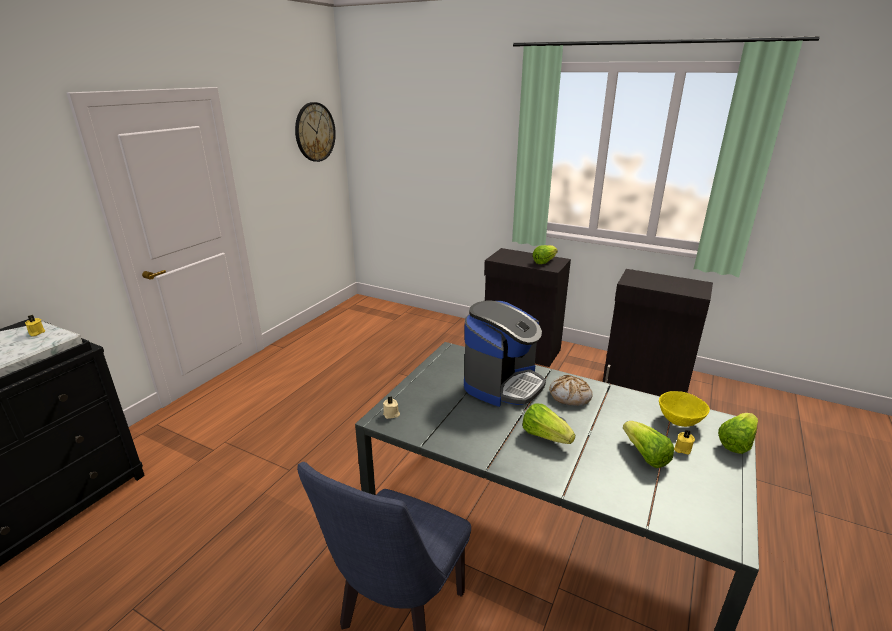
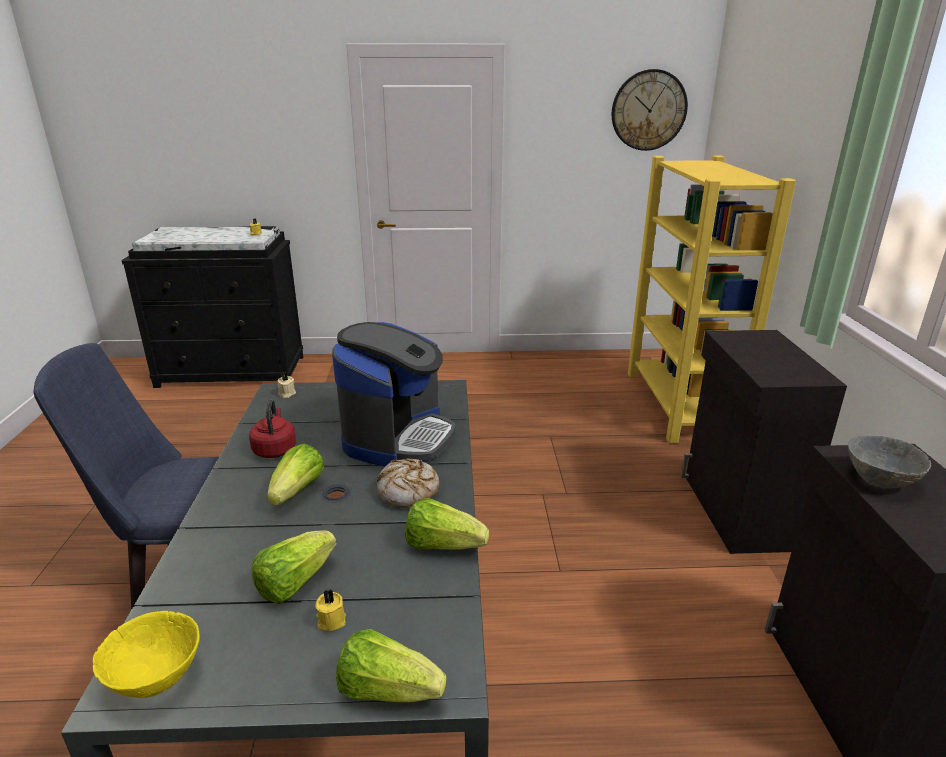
camera: 60 degrees right, 0 degrees up
(416, 320) = (679, 404): none -> yellow bookcase
(479, 435) = (275, 449): none -> red kettle
(503, 384) = (398, 437): coffee machine -> coffee machine turned 75 degrees counterclockwise
(544, 261) = (785, 368): lettuce -> lettuce (442, 545)
(649, 284) = (879, 480): none -> grey bowl
(679, 420) = (414, 608): yellow bowl -> yellow bowl (156, 676)

